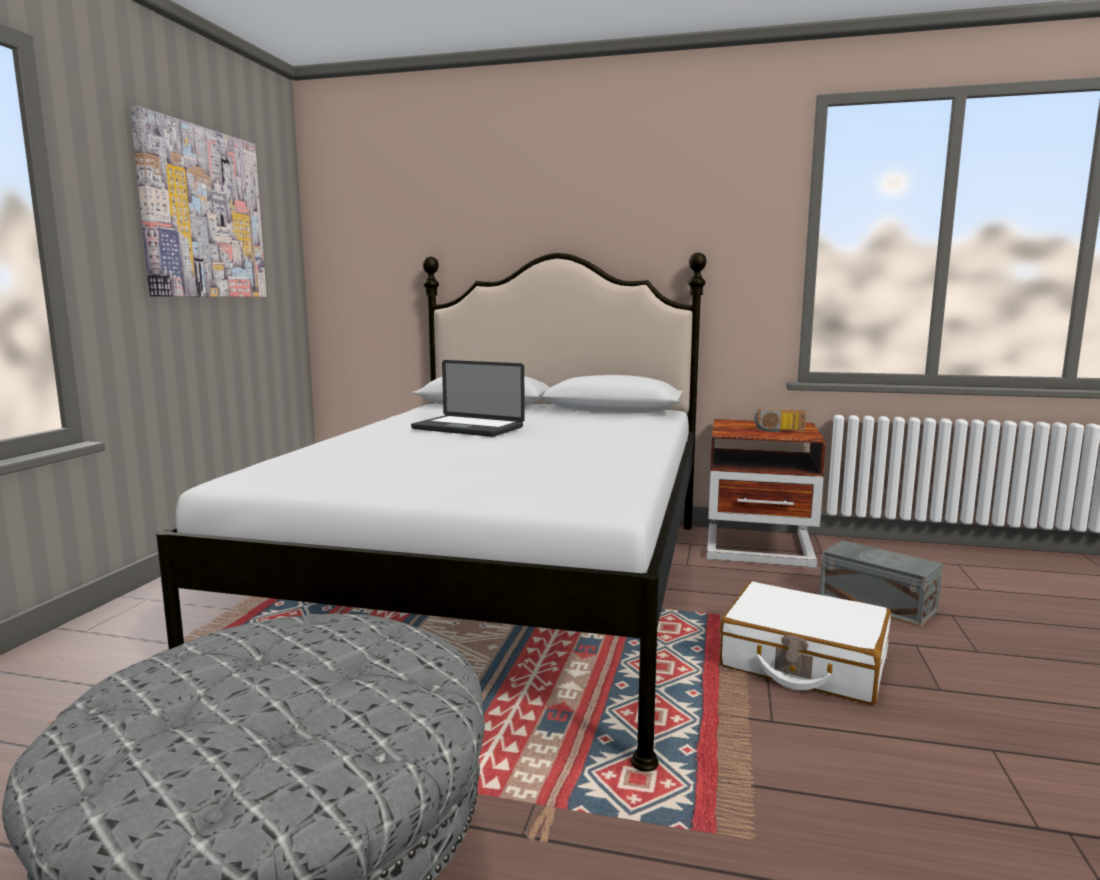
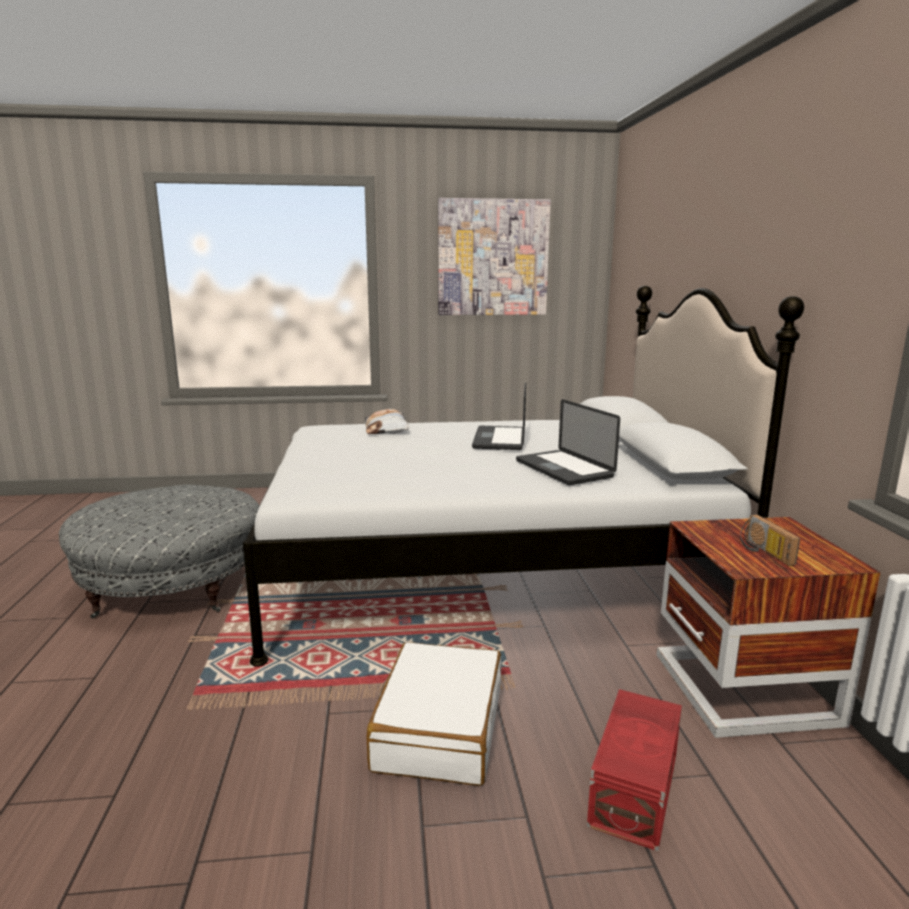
camera: 70 degrees right, 5 degrees up
(333, 453) = (387, 429): none -> pillow
(600, 426) = (563, 469): none -> laptop
(875, 603) = (636, 788): grey storage box -> red storage box

